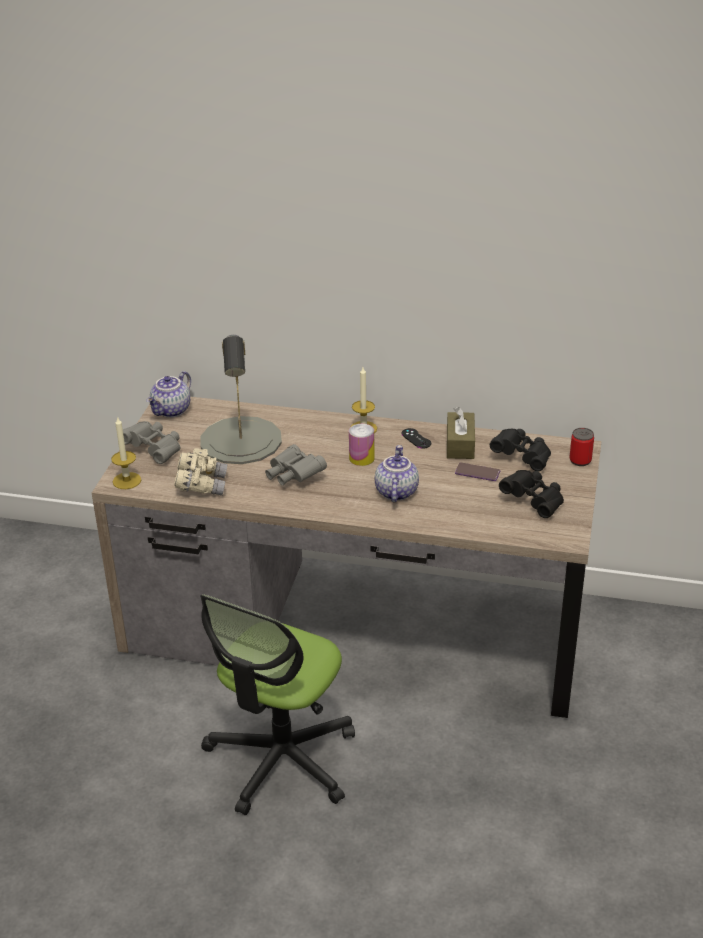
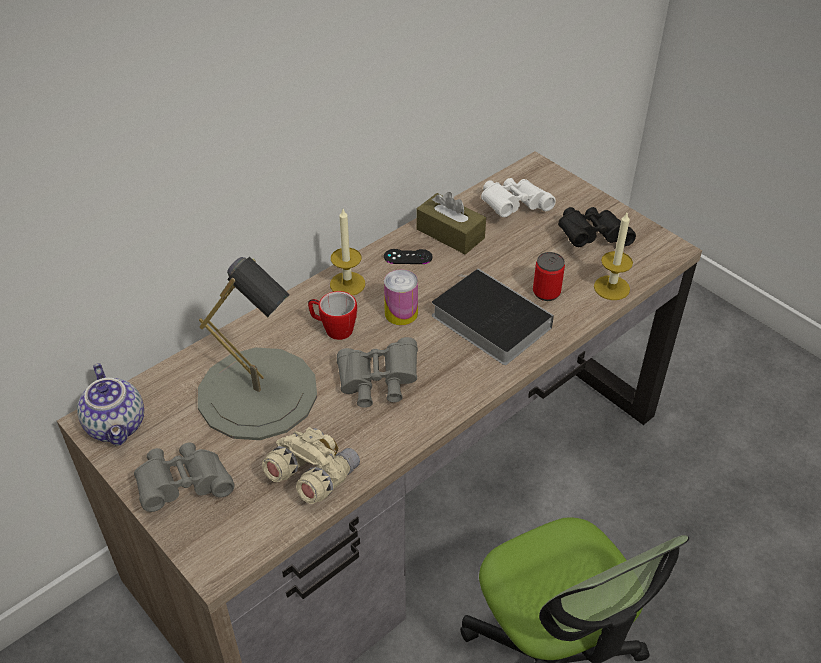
camera: 55 degrees left, 10 degrees up
(127, 481) = (222, 550): candle -> candle (611, 288)
(319, 441) = (333, 329): none -> mug
(395, 492) = (487, 320): teapot -> book
(477, 472) = (510, 248): phone -> none
(522, 457) = (513, 207): black binoculars -> white binoculars
(580, 460) = (553, 178): can -> can (546, 292)

